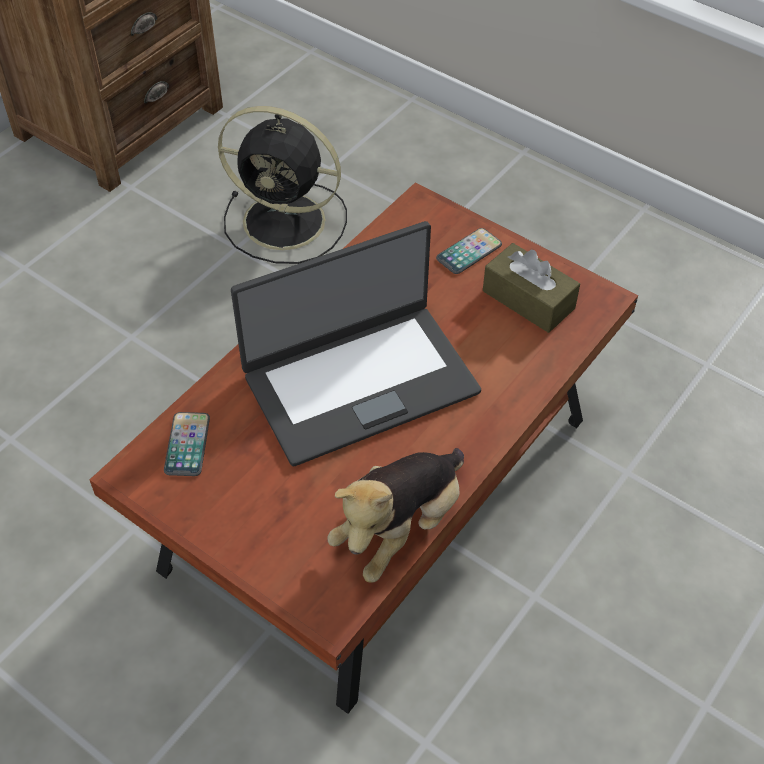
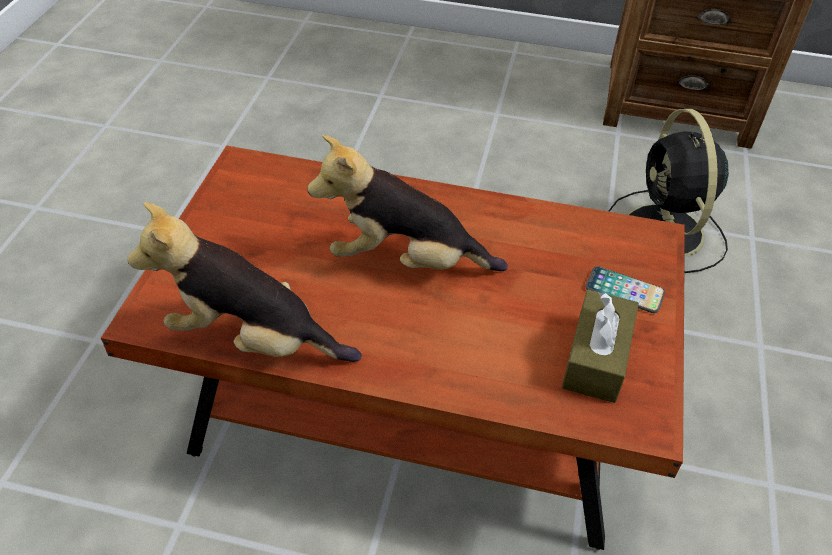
camera: 65 degrees right, 5 degrees down
(187, 445) = (281, 182): phone -> none
(359, 381) = (405, 261): laptop -> plush toy

